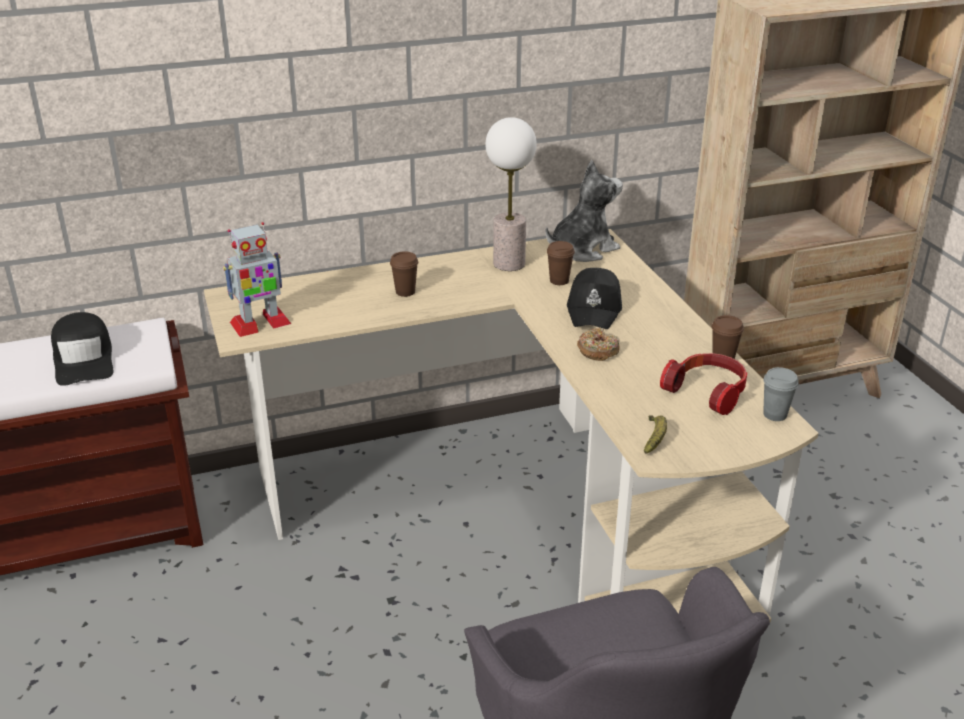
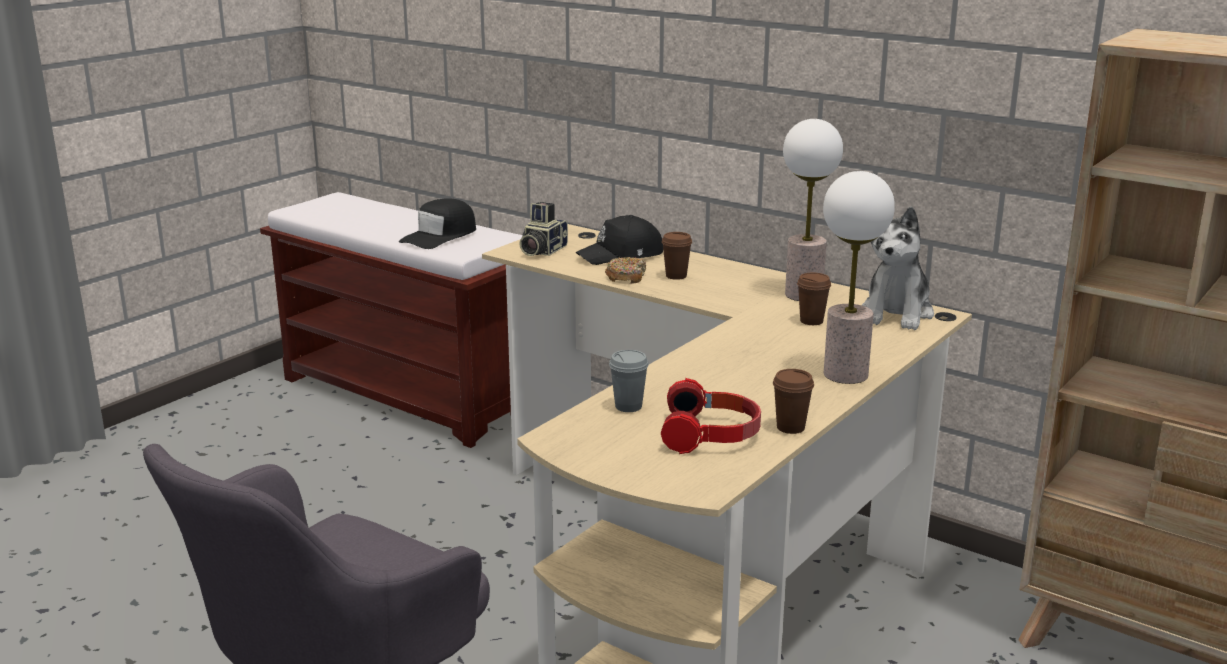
camera: 55 degrees right, 10 degrees down
(260, 323) = (541, 251): toy robot -> camera
(582, 249) = (897, 314): plush toy -> plush toy turned 90 degrees clockwise
(595, 309) = (785, 348): black cap -> black cap (622, 255)
(598, 351) = (705, 369): donut -> donut (626, 277)
(654, 438) = (583, 431): banana -> none
(660, 307) = (845, 374): none -> table lamp
(775, 414) = (718, 478): grey cup -> grey cup (628, 406)

